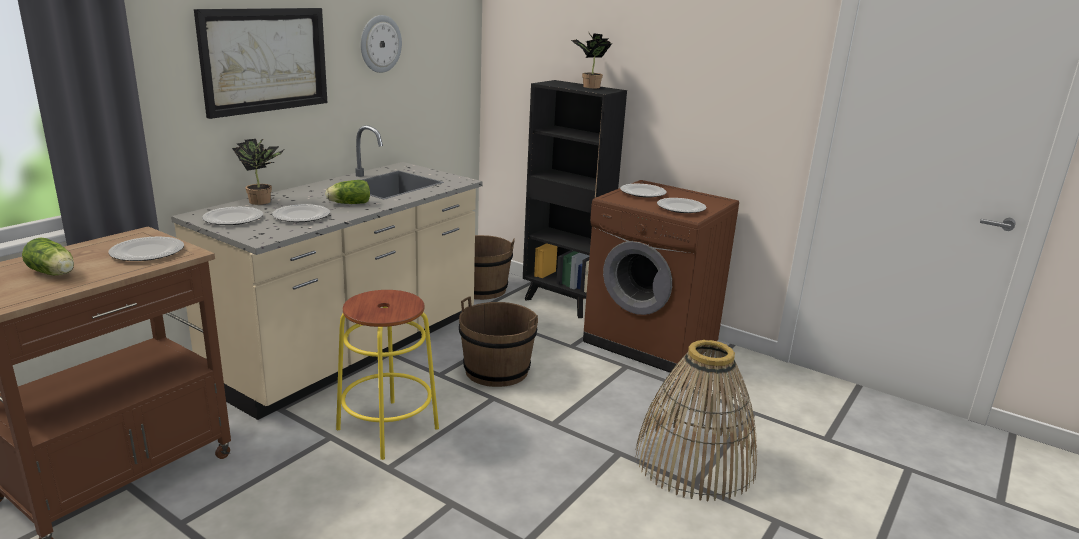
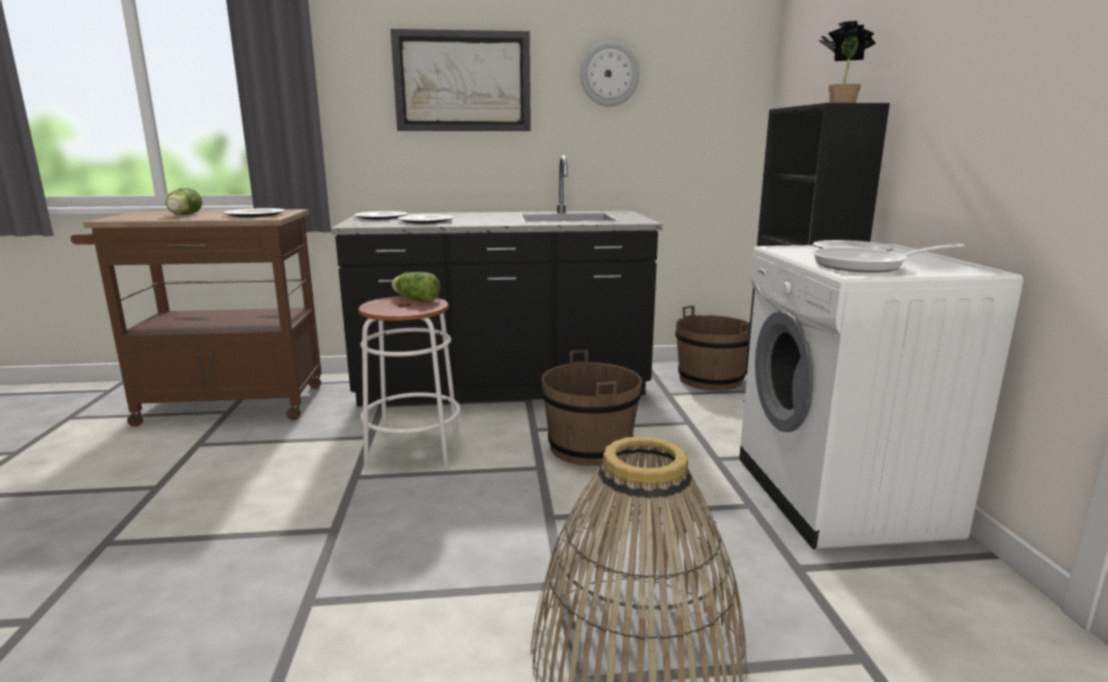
camera: 50 degrees right, 5 degrees down
(263, 201) = (435, 214): potted plant -> none
(348, 203) = (485, 220): lettuce -> lettuce (415, 299)
(351, 351) = (503, 388): beige counter -> black counter
(387, 428) = (413, 450): yellow stool -> white stool
(650, 343) = (836, 496): brown washing machine -> white washing machine
(681, 208) = (867, 265): plate -> frying pan

